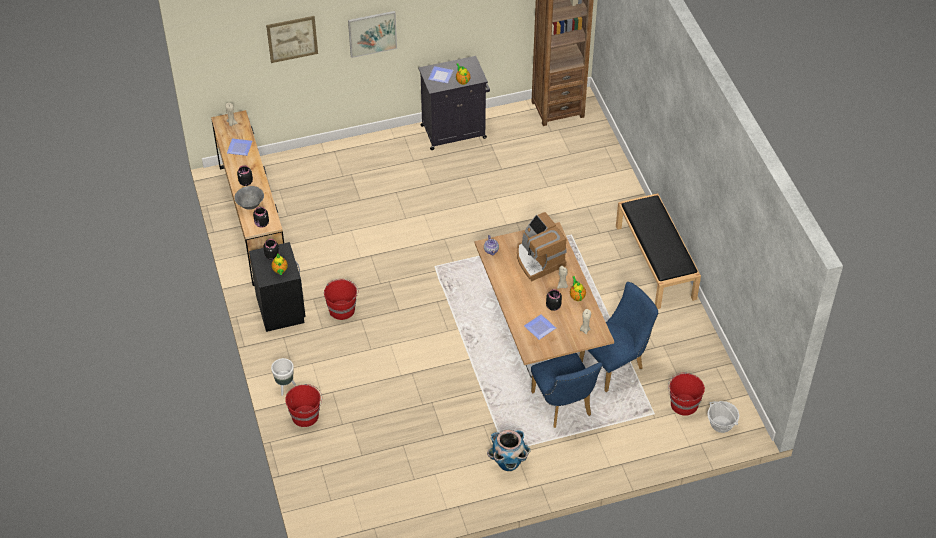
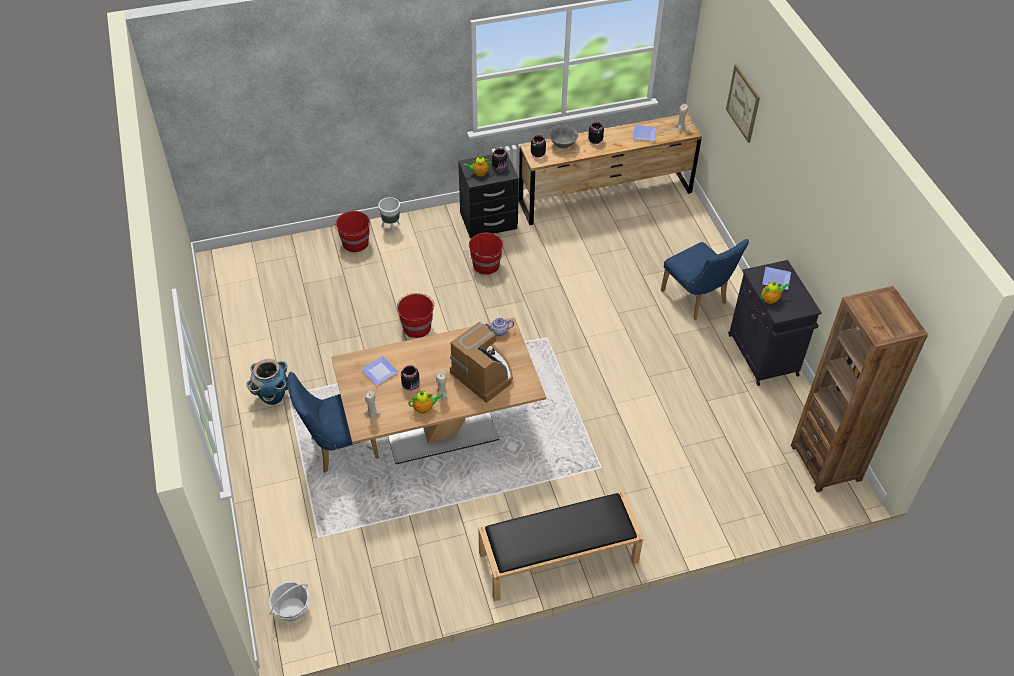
camera: 90 degrees right, 0 degrees up
(372, 33) = (781, 175): picture -> none
(538, 259) = (484, 374): coffee machine -> coffee machine turned 75 degrees clockwise
(615, 364) = (394, 502): blue chair -> blue chair (697, 300)
(683, 404) = (327, 569): red bucket -> red bucket (417, 326)

